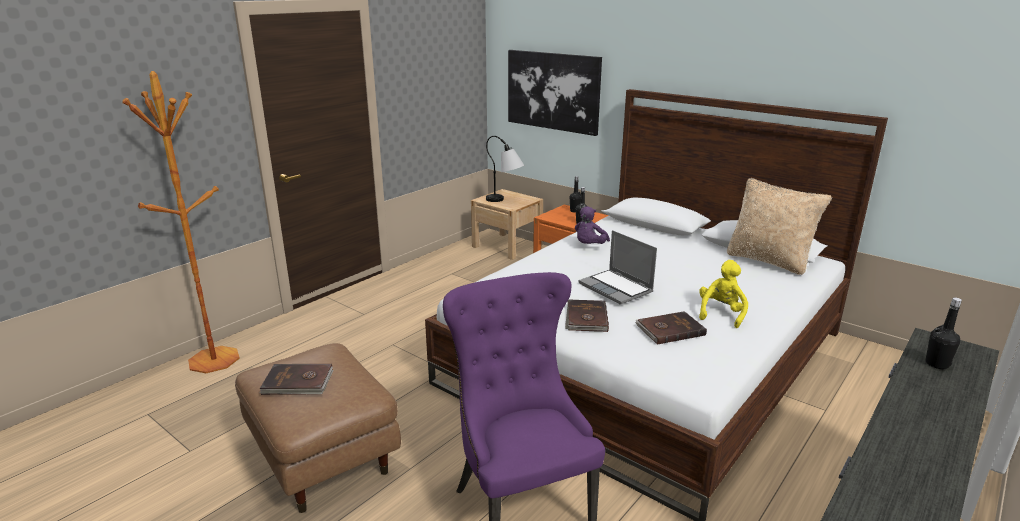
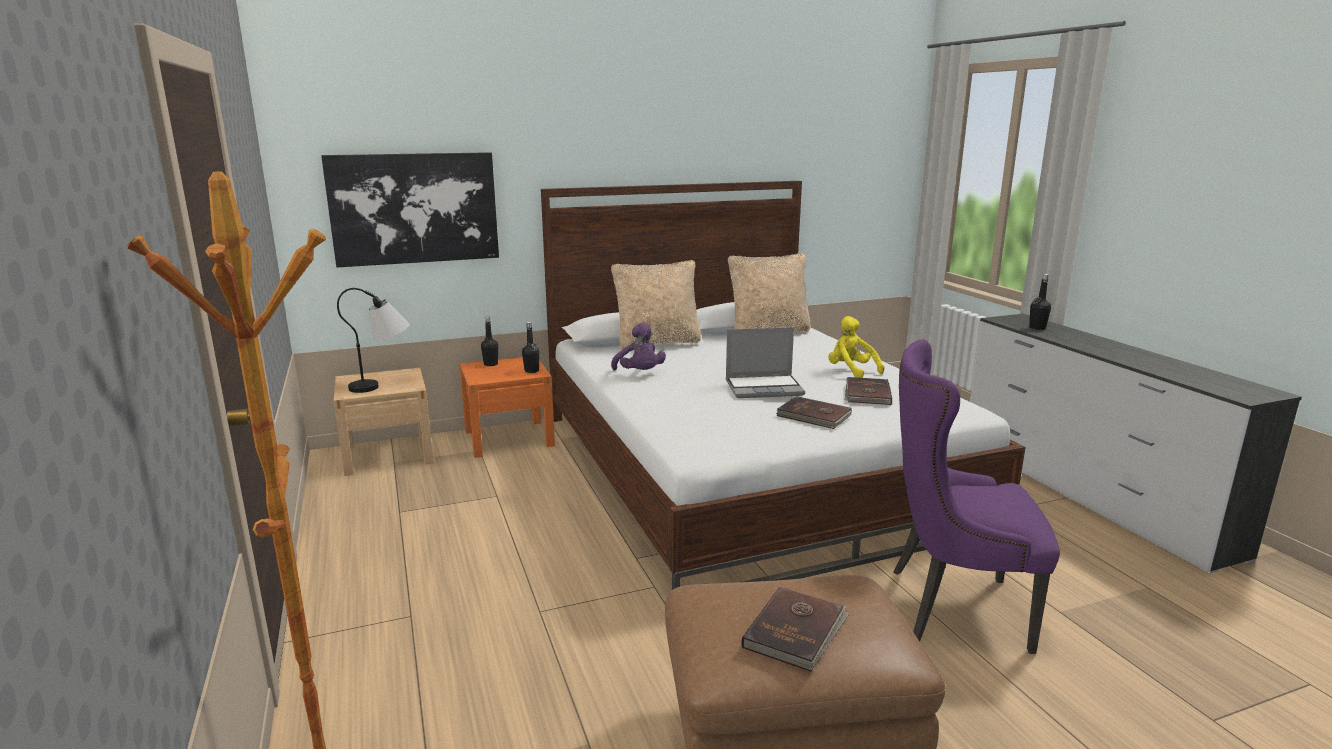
camera: 60 degrees left, 5 degrees down
(661, 236) = (658, 345): none -> beige pillow

